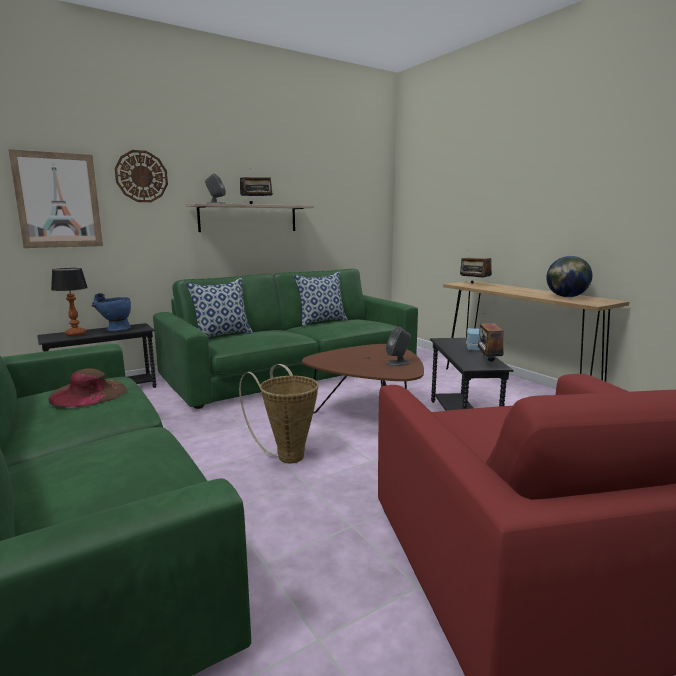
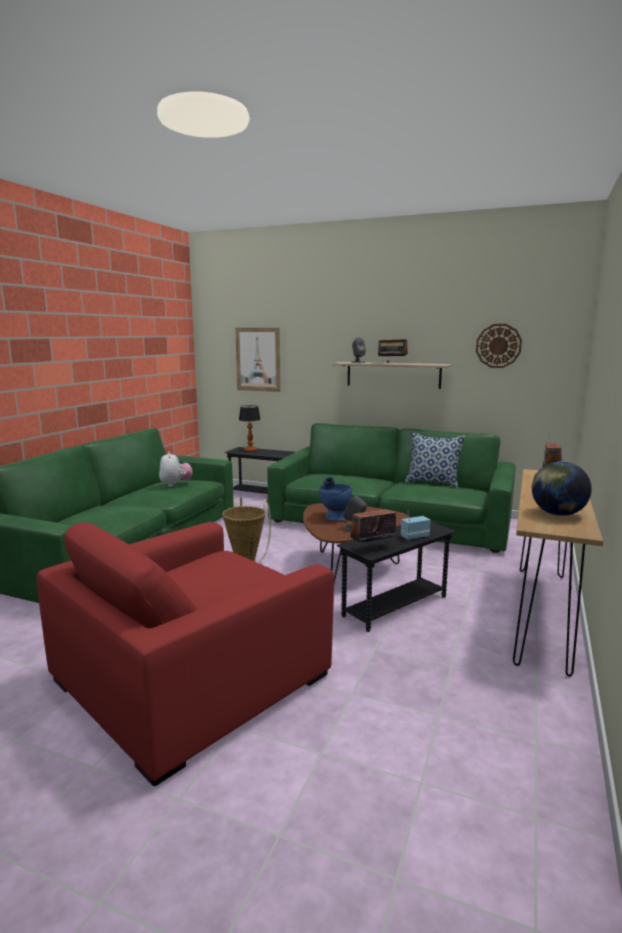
camera: 55 degrees right, 0 degrees up
(88, 393) = (176, 485): brown hat -> plush toy
(114, 330) = (272, 452): blue vase -> blue vase (333, 517)
(141, 176) = (309, 341): wall clock -> wall clock (498, 346)
(222, 335) = (332, 473): pillow -> none

